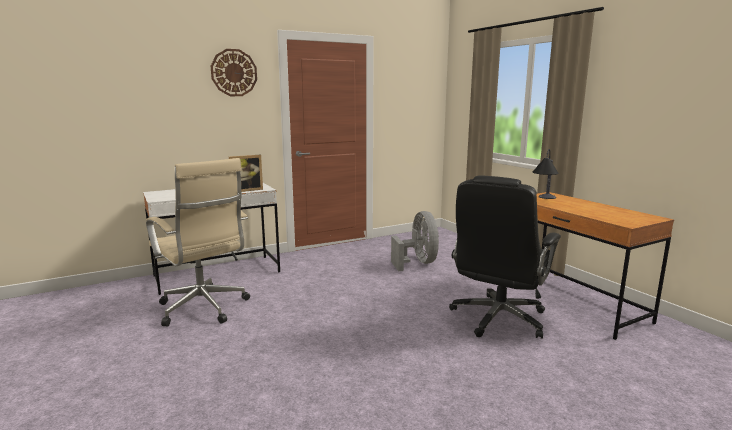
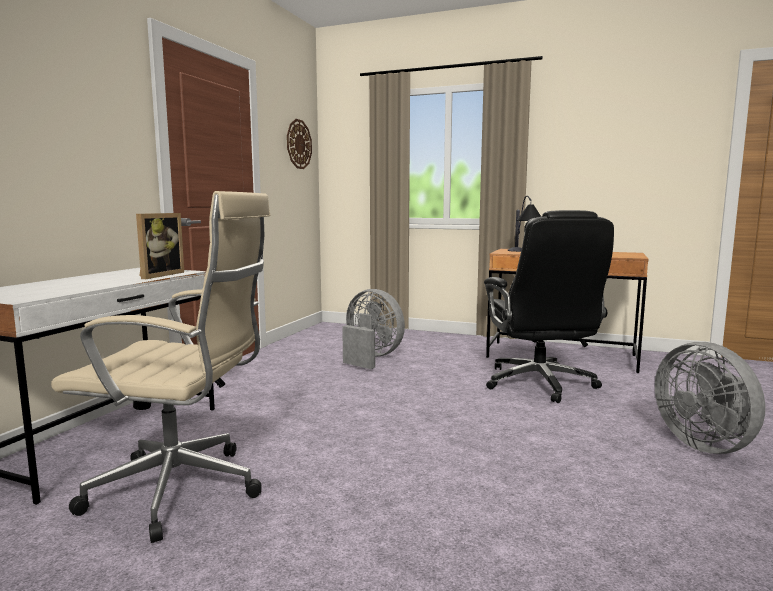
camera: 40 degrees left, 5 degrees down
(234, 73) = (90, 73): wall clock -> wall clock (298, 144)
(525, 412) = (706, 444): none -> grey fan

